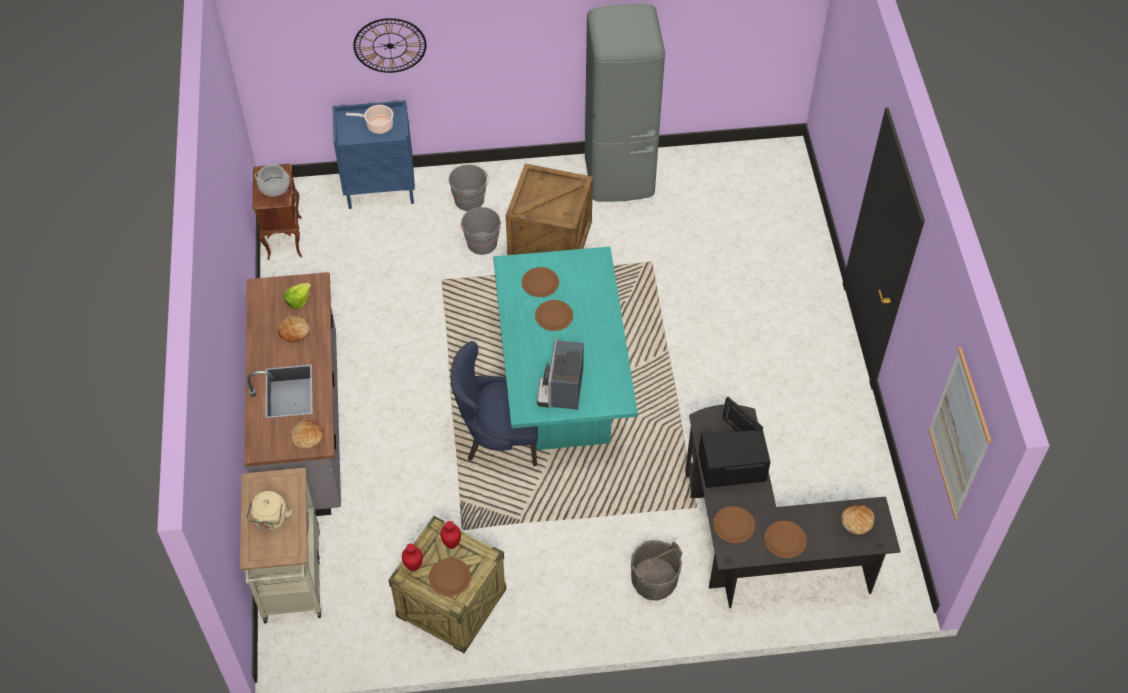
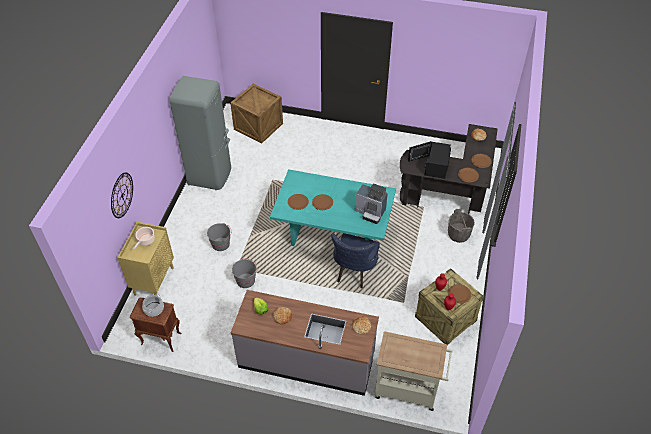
camera: 70 degrees left, 5 degrees down
(271, 520) = (414, 355): beige kettle -> none
(381, 190) = (154, 281): blue cabinet -> beige cabinet
(470, 200) = (187, 241): grey bucket -> grey bucket (246, 280)
(548, 241) = (236, 216): crate -> crate (258, 127)
(959, 434) = (484, 66): picture -> none

